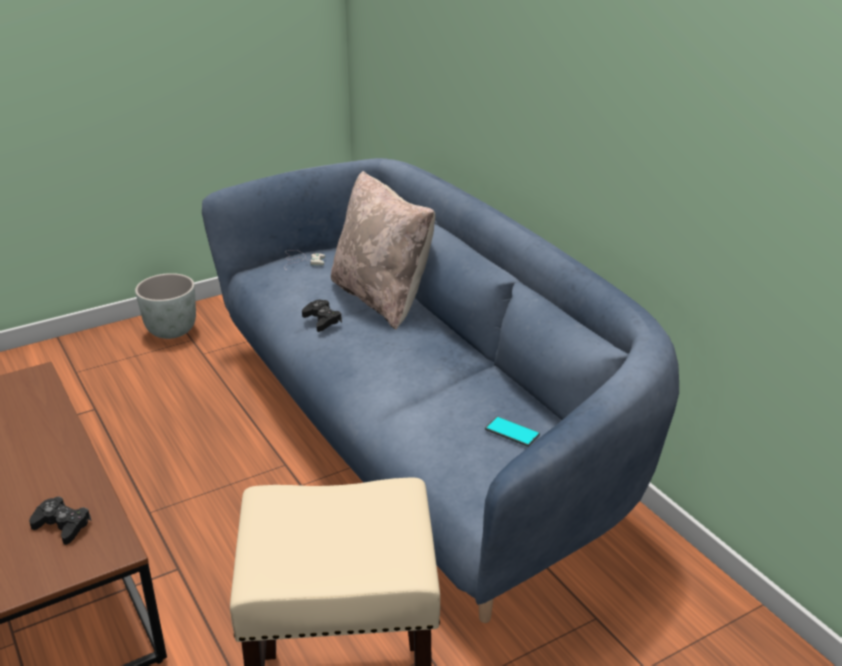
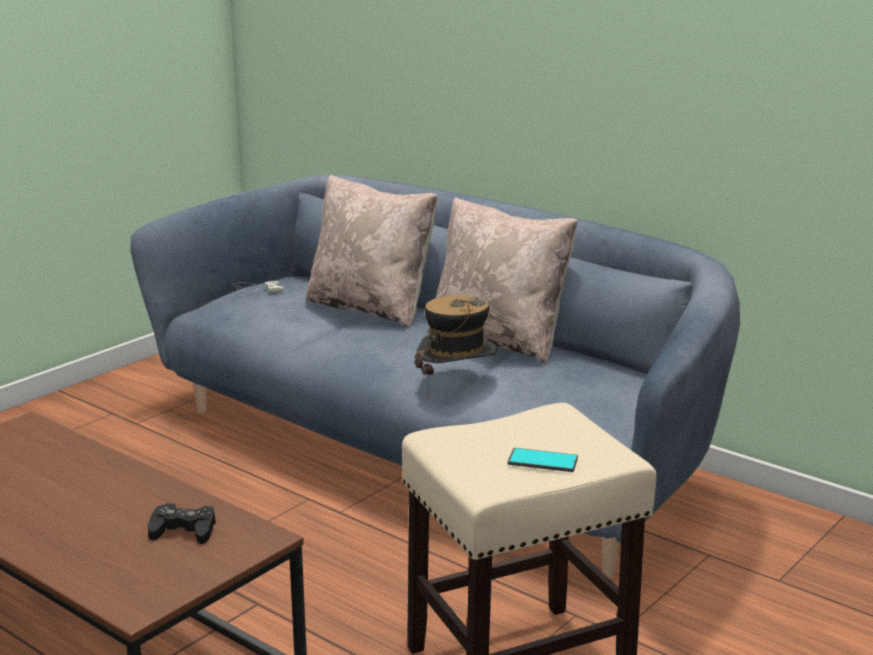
camera: 20 degrees left, 10 degrees down
(171, 330) = (80, 409): grey planter -> none
(322, 320) = (321, 333): black game controller -> none
(397, 407) = (456, 388): none -> hat
(465, 360) = (499, 341): none -> beige pillow
(512, 432) = (591, 382): phone -> phone (542, 461)

